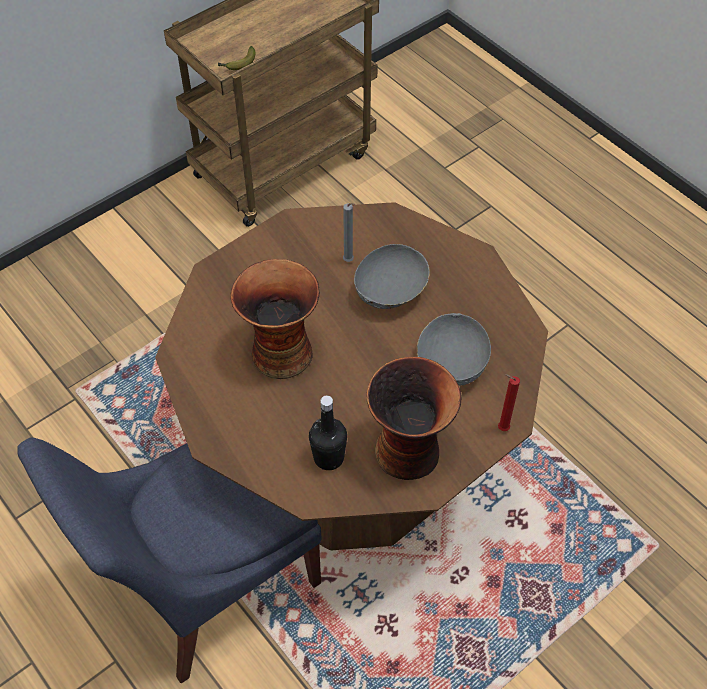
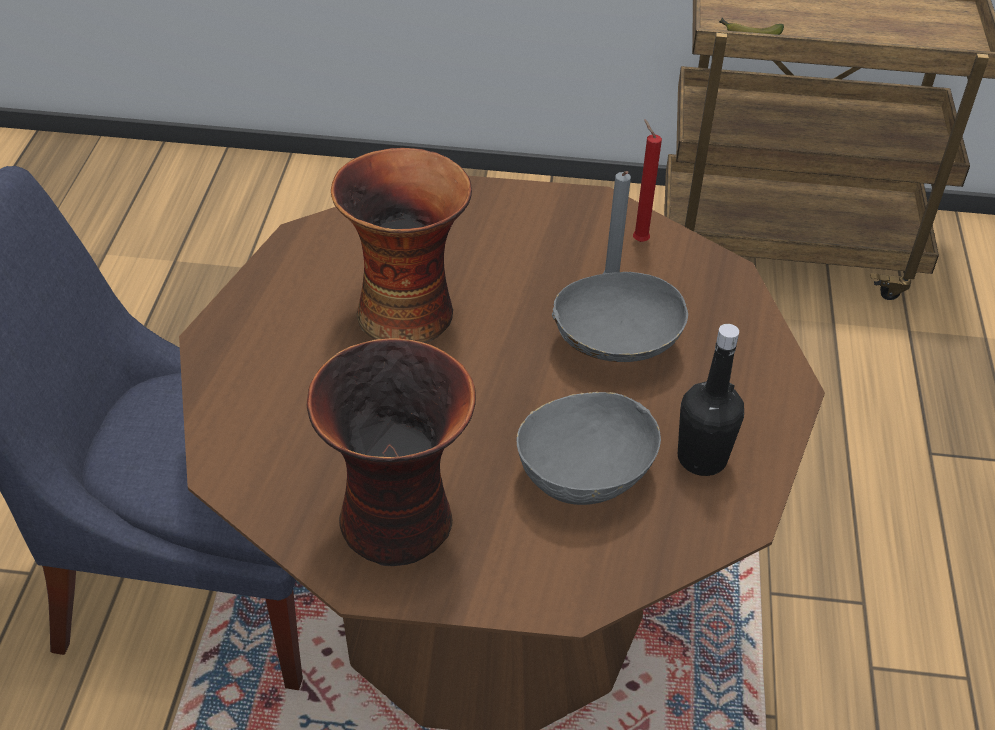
camera: 45 degrees right, 10 degrees down
(328, 457) = (303, 451): black bottle -> black bottle (702, 458)
(501, 428) = (547, 596): red candle -> red candle (638, 240)

